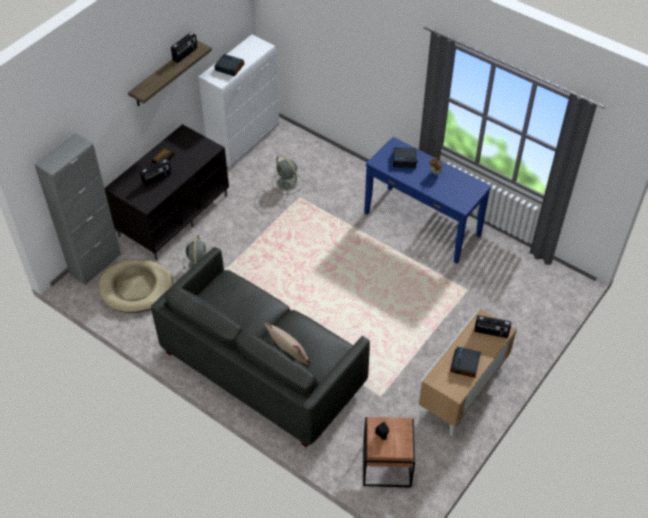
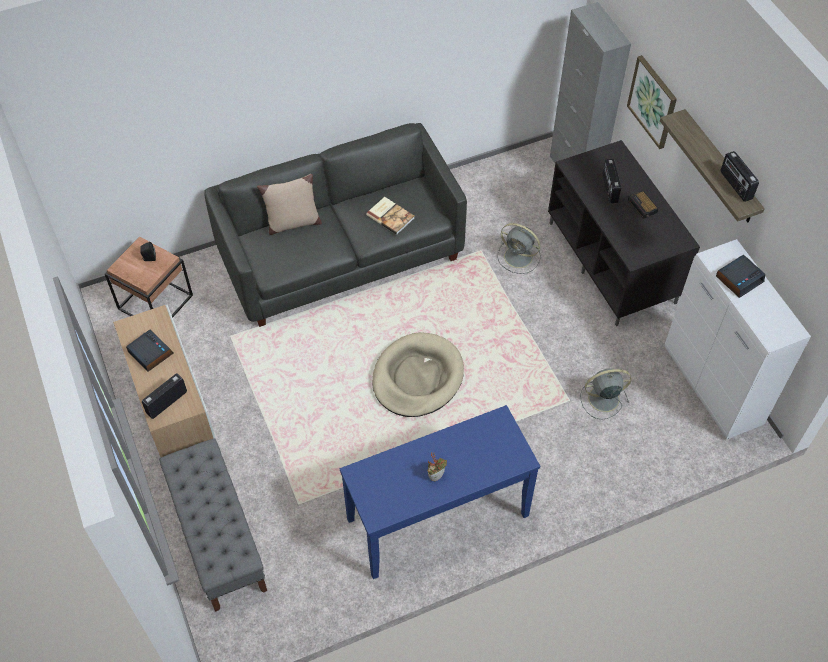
camera: 120 degrees right, 5 degrees up
(105, 132) = (653, 101): none -> picture
(136, 288) = (518, 193): beige dog bed -> beige dog bed (417, 377)
(244, 300) = (390, 216): none -> book
(404, 159) = (484, 454): alarm clock -> none
(520, 318) = (218, 537): none -> grey bench

